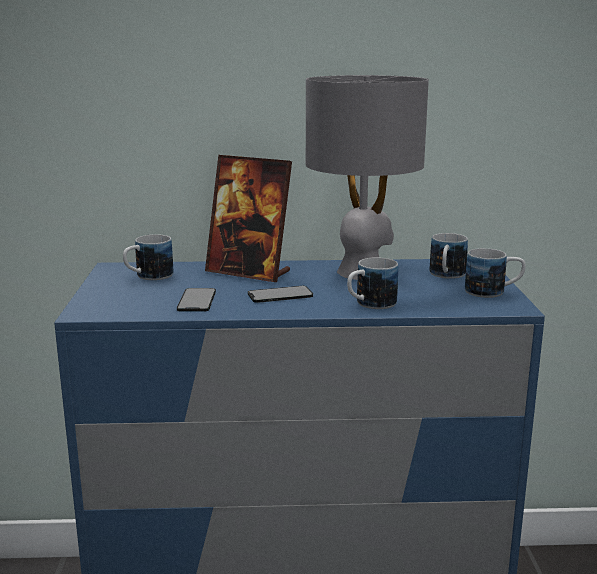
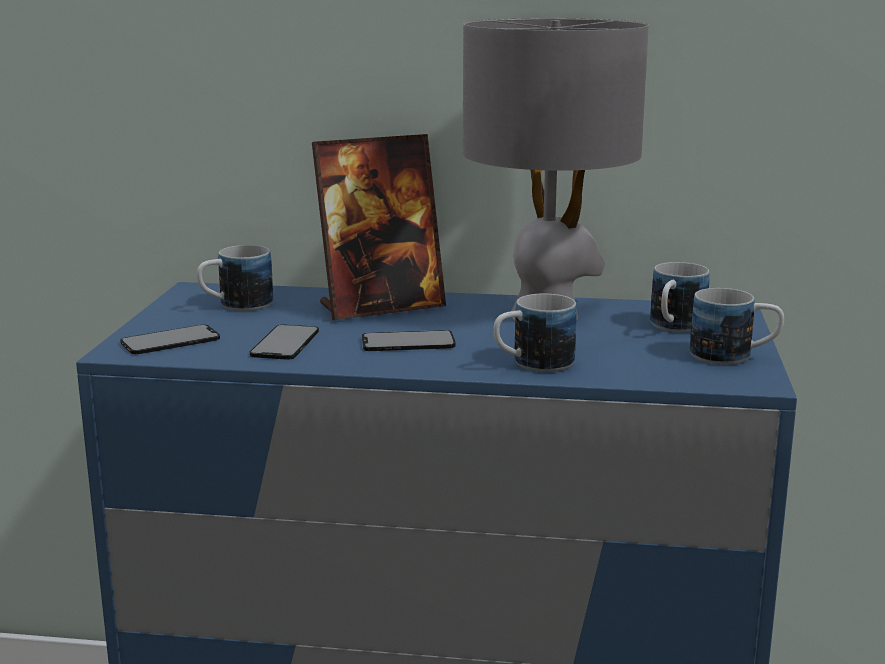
camera: 10 degrees right, 0 degrees up
(115, 303) = (170, 340): none -> phone
(249, 272) = (381, 307): picture frame -> picture frame turned 60 degrees counterclockwise

